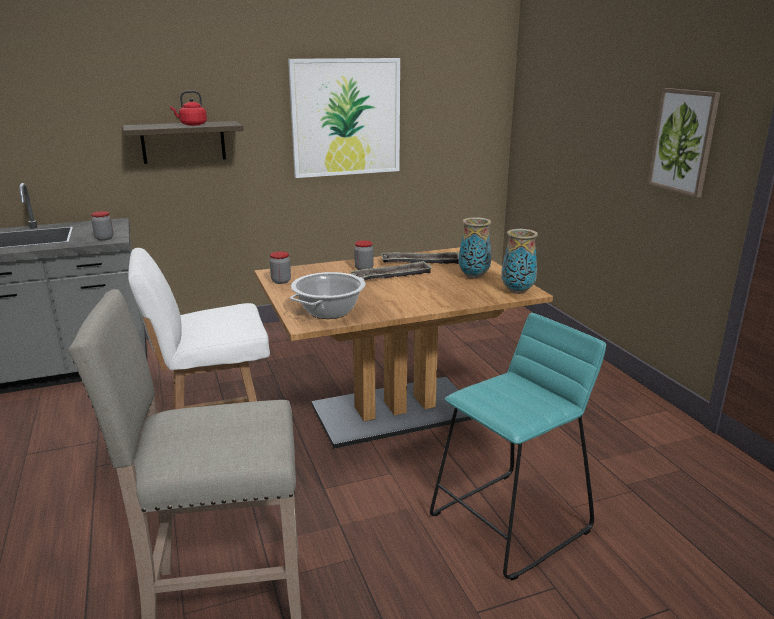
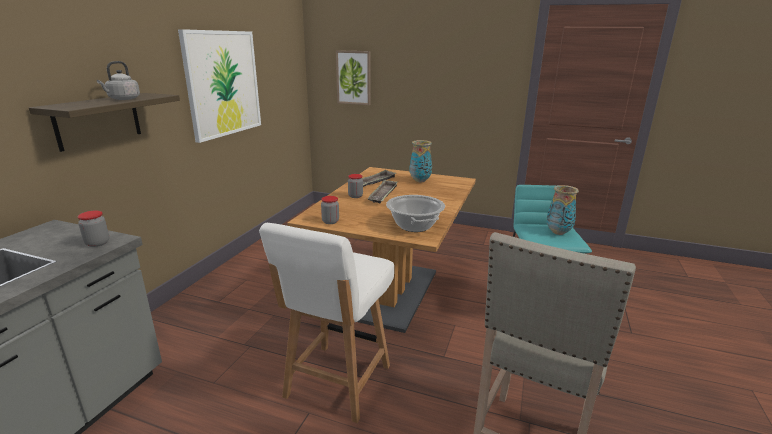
camera: 50 degrees left, 0 degrees up
(192, 125) = (123, 99): red kettle -> grey kettle
(517, 291) = (458, 181): vase -> vase (558, 232)
(683, 141) = (474, 80): picture -> picture (354, 77)

